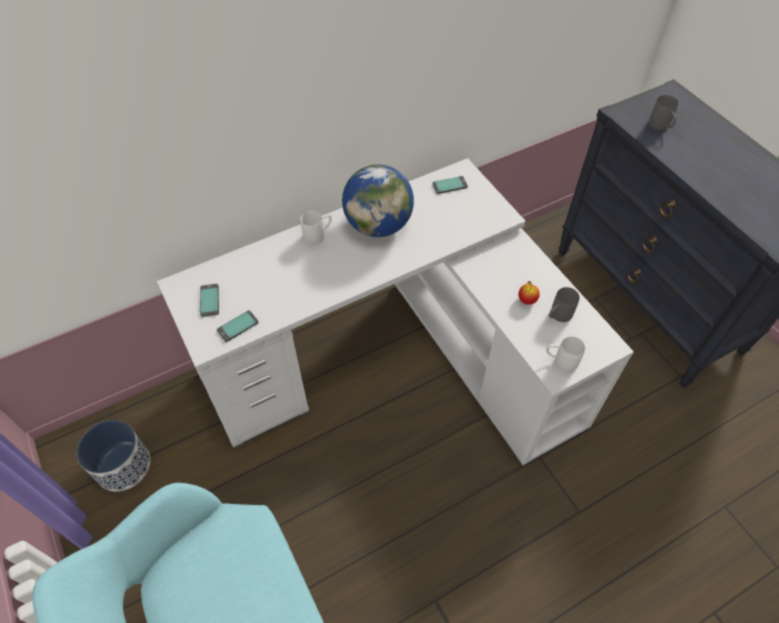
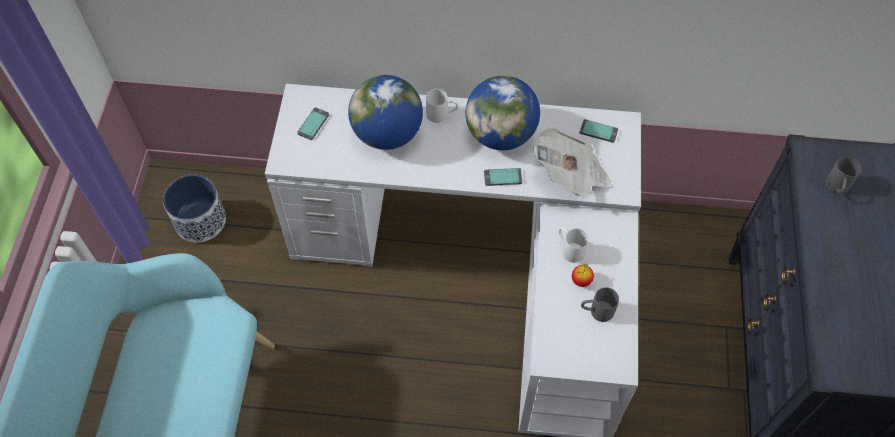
camera: 35 degrees right, 5 degrees up
(238, 326) = (318, 159): phone -> phone (503, 177)
(284, 273) = (387, 133): none -> globe
(456, 226) = (570, 175): none -> newspaper
(560, 361) = (562, 351): white mug -> white mug (569, 249)

